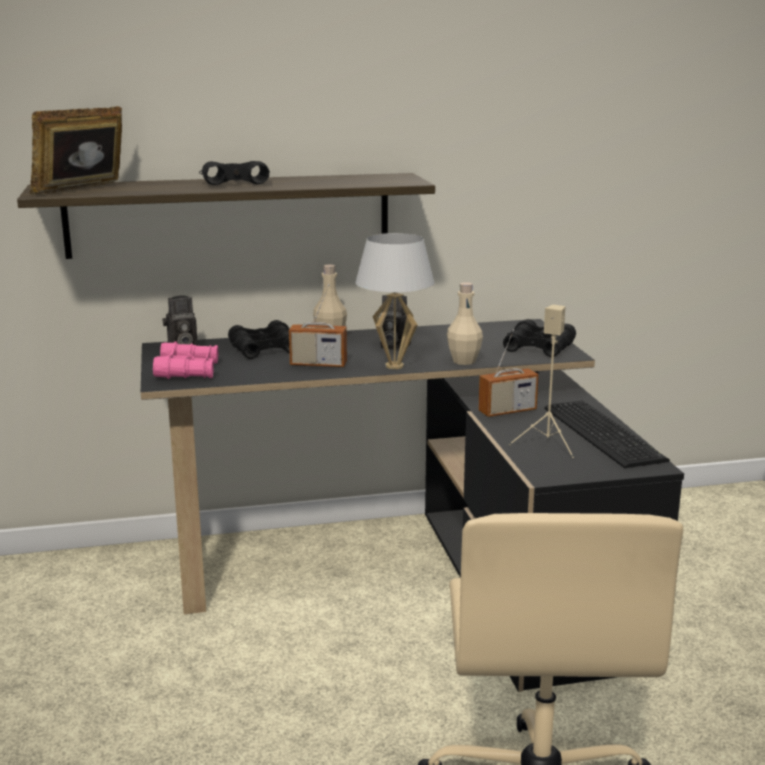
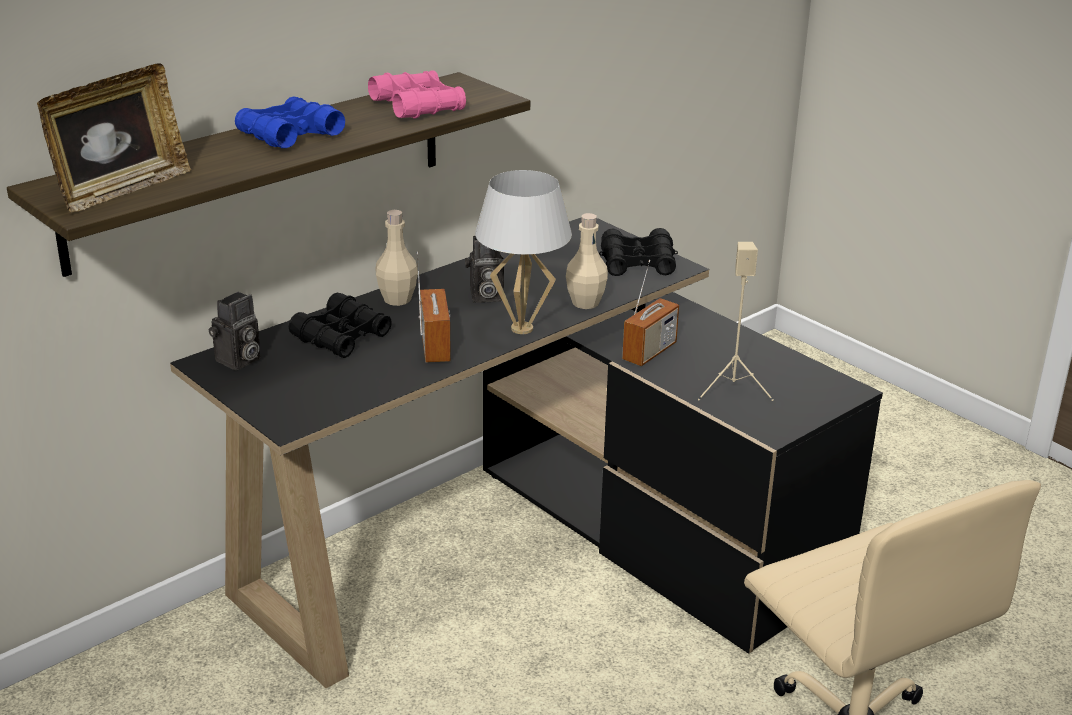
camera: 30 degrees left, 10 degrees up
(83, 190) = (121, 189): picture frame -> picture frame turned 150 degrees counterclockwise
(188, 370) = (294, 396): pink binoculars -> pink binoculars (417, 106)
(235, 183) = (290, 135): black binoculars -> blue binoculars
(318, 364) = (435, 347): radio -> radio turned 75 degrees counterclockwise
(604, 432) = (767, 357): keyboard -> none

